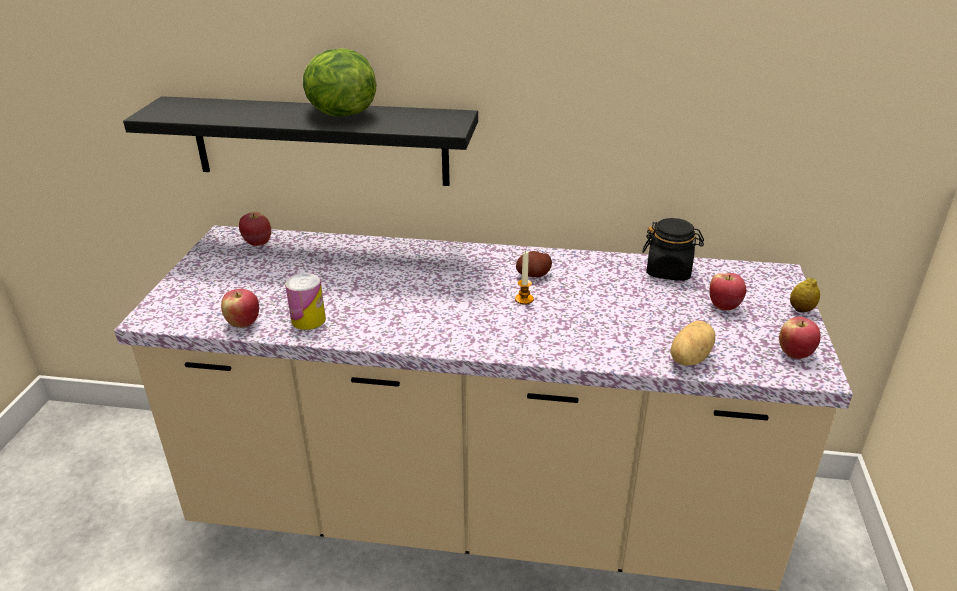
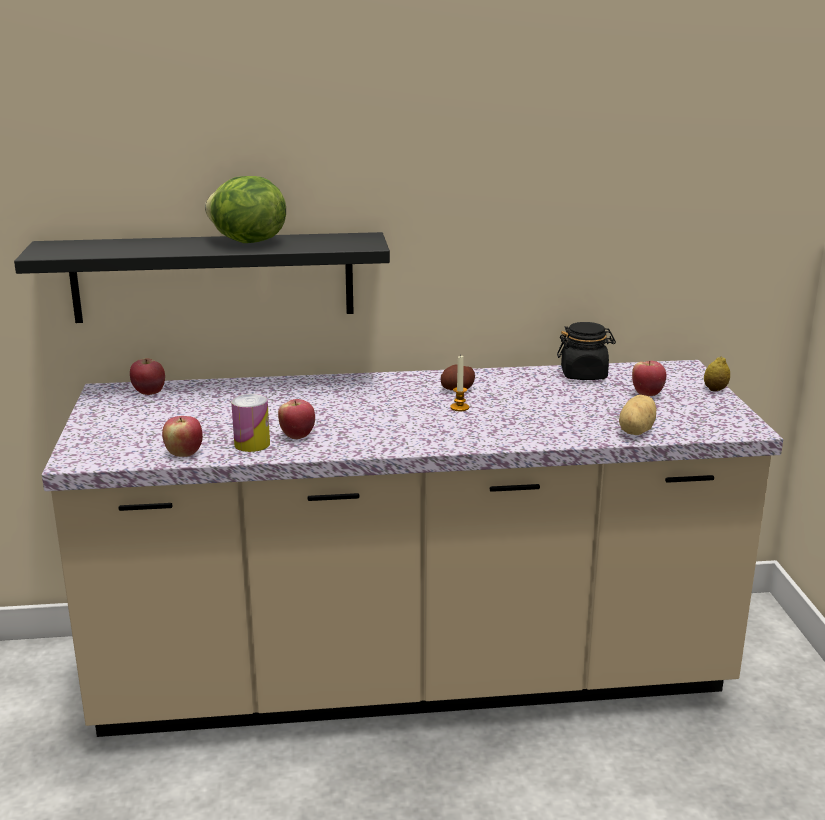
camera: 15 degrees left, 10 degrees down
(794, 353) = (724, 418): apple -> apple (297, 436)

